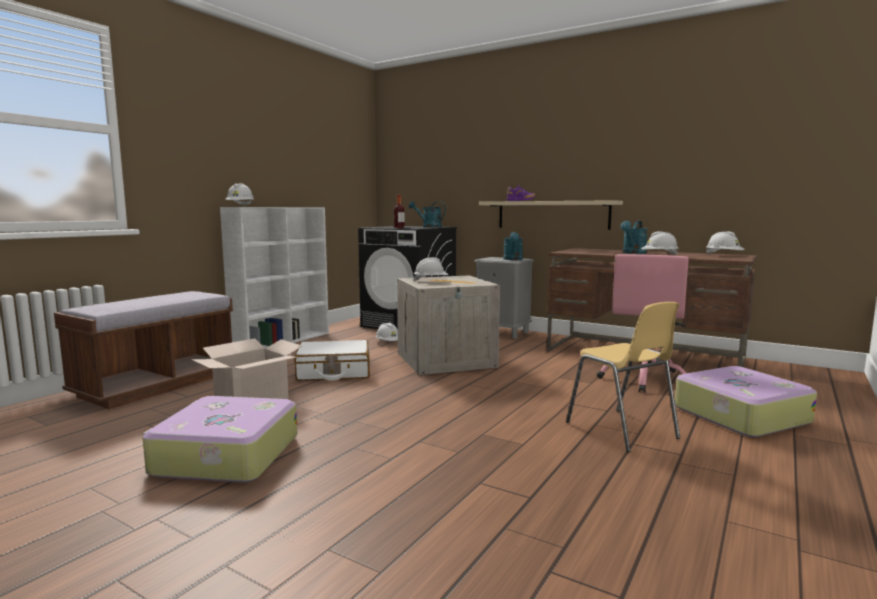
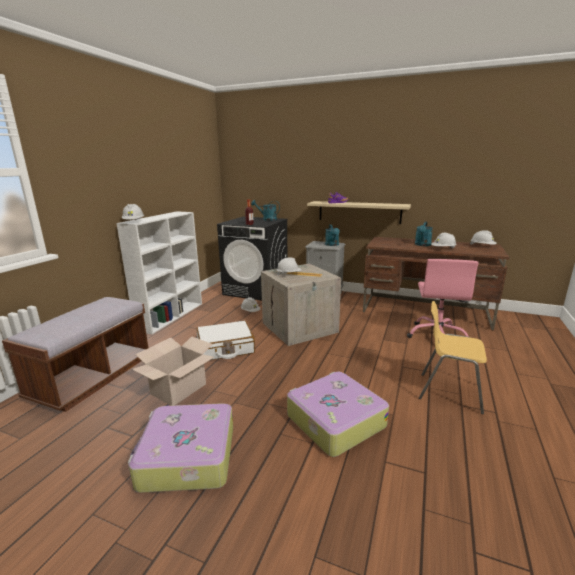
camera: 10 degrees left, 10 degrees up
(622, 430) = (449, 392): yellow chair -> yellow chair turned 150 degrees clockwise
(738, 415) = (510, 367): suitcase -> suitcase (334, 420)

